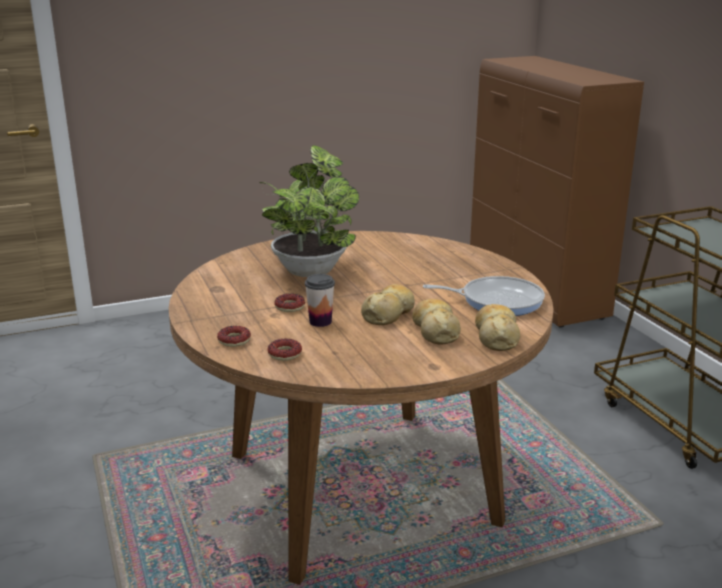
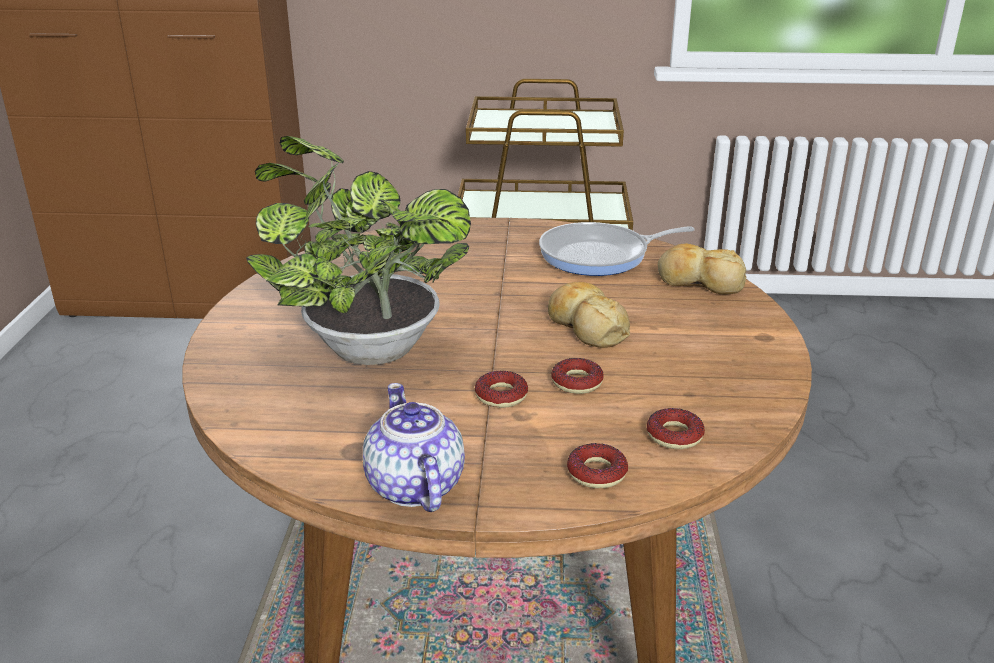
camera: 65 degrees left, 5 degrees up
(196, 305) = (414, 487): none -> teapot
(320, 322) = (577, 382): cup -> donut
(435, 330) = (660, 311): bread -> none
(497, 301) = (600, 256): frying pan -> frying pan turned 135 degrees counterclockwise

